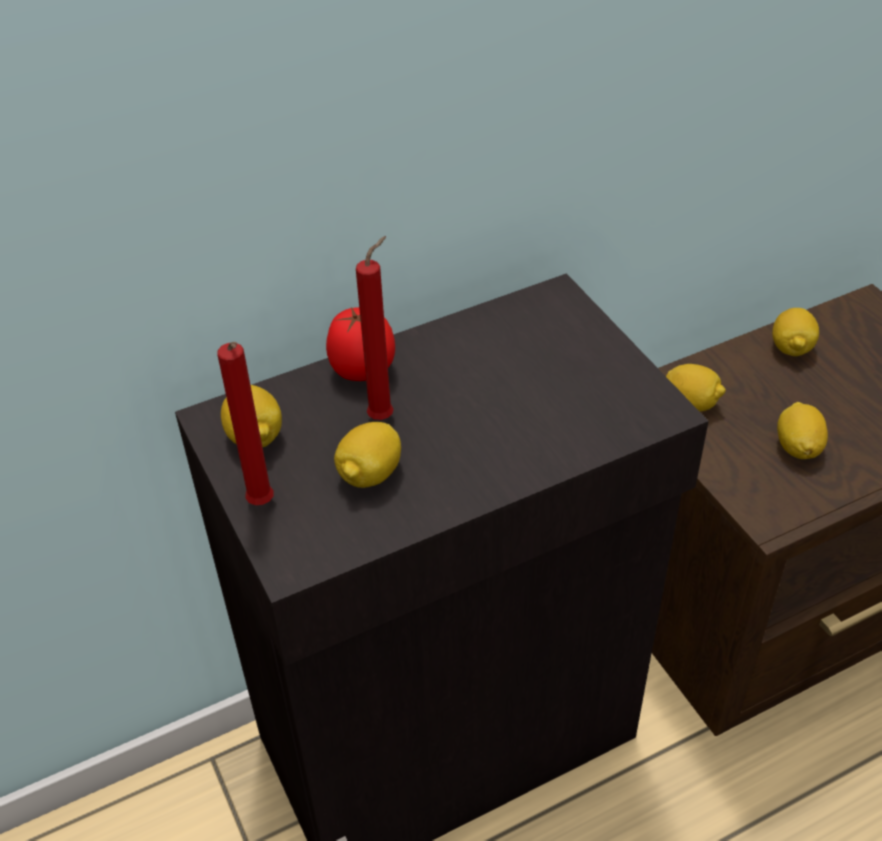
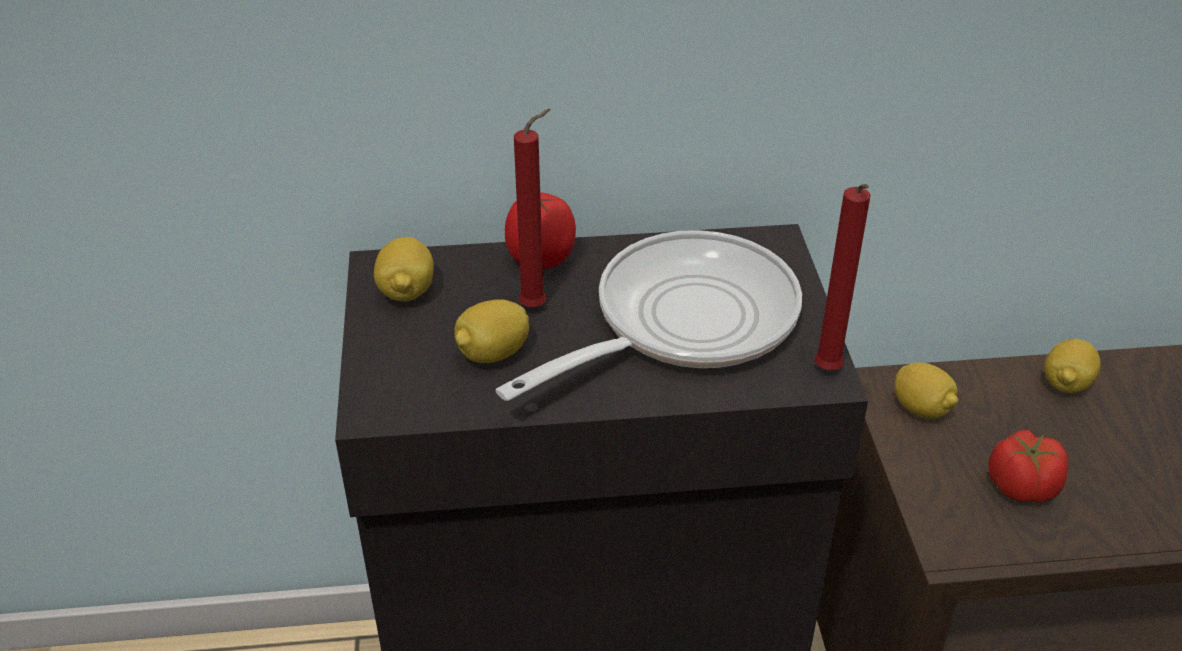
camera: 20 degrees right, 5 degrees down
(262, 506) = (377, 353): red candle -> red candle (828, 373)
(519, 394) = (681, 322): none -> frying pan
(797, 447) = (1021, 486): lemon -> tomato

